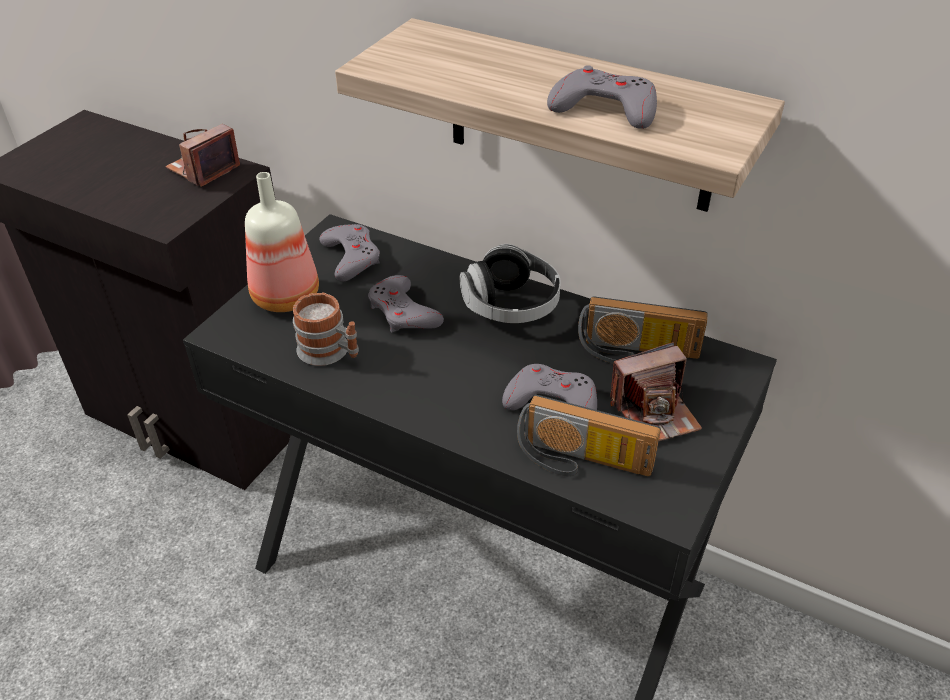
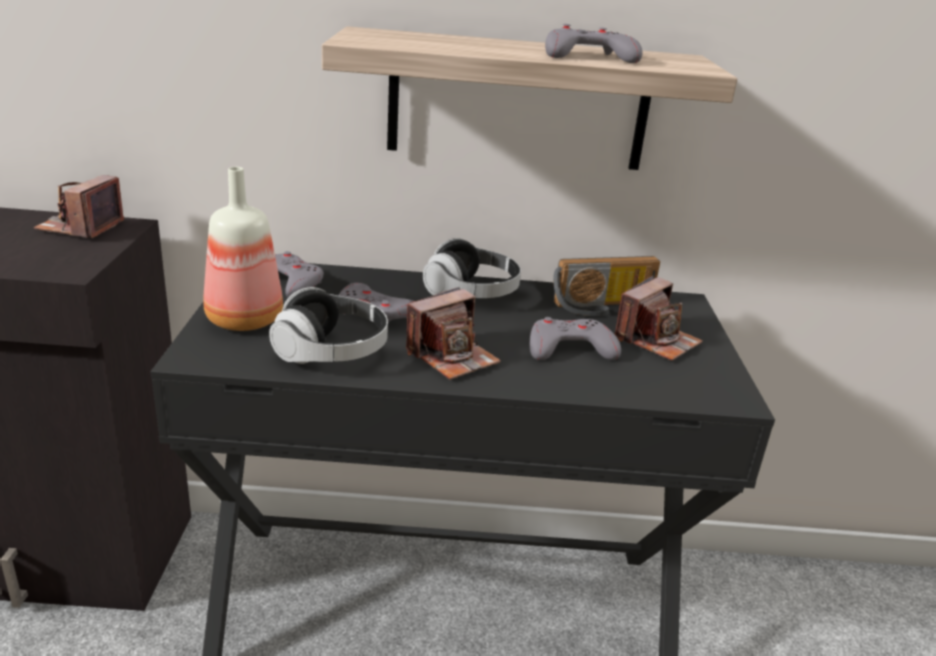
camera: 30 degrees left, 15 degrees down
(330, 352) = (331, 352): mug -> headphones
(430, 384) = (452, 357): none -> camera
(581, 462) = (635, 382): radio -> none

